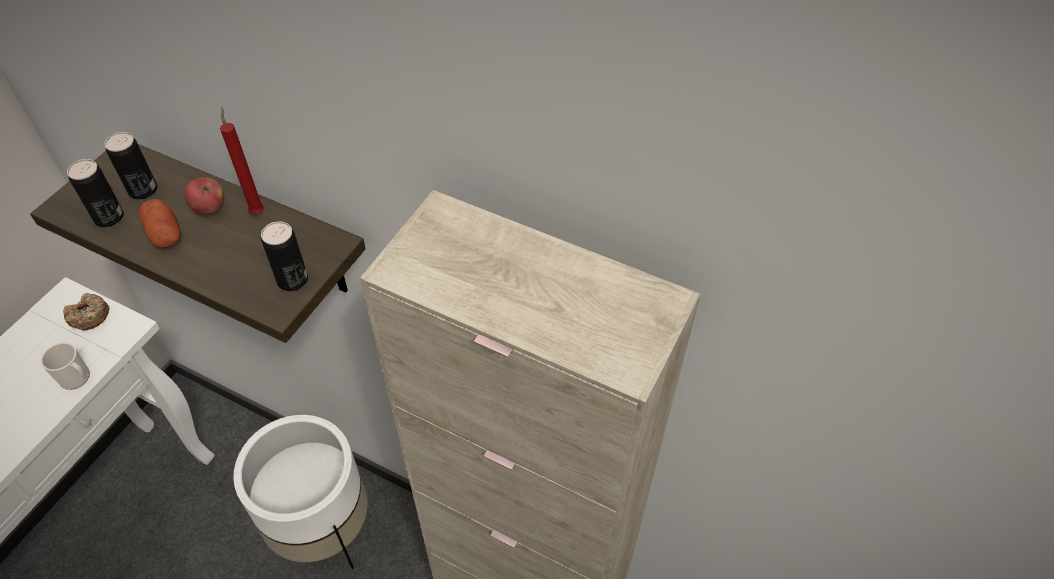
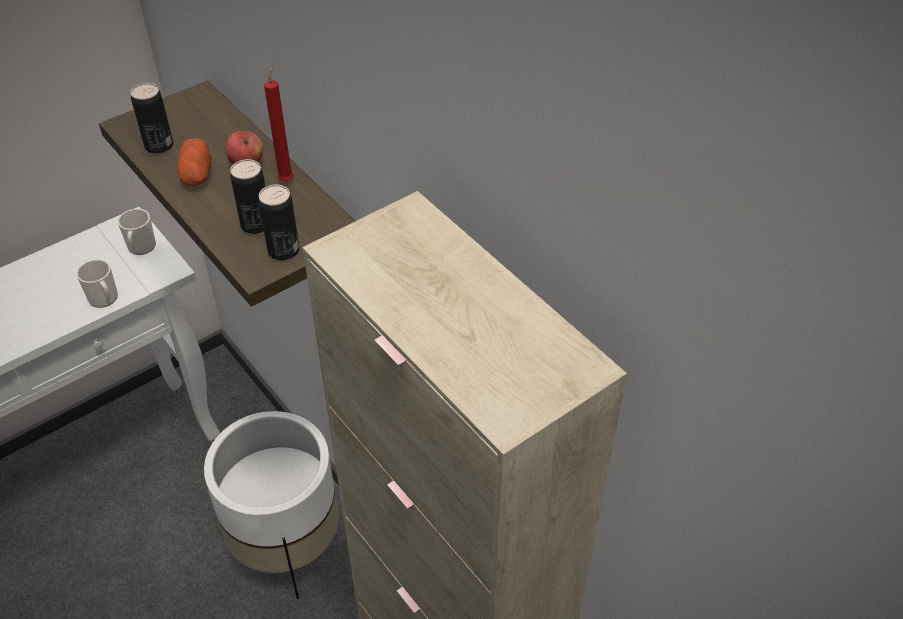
camera: 25 degrees right, 5 degrees down
(89, 316) = (141, 248): donut -> mug
(143, 190) = (199, 131): can -> can (256, 224)

